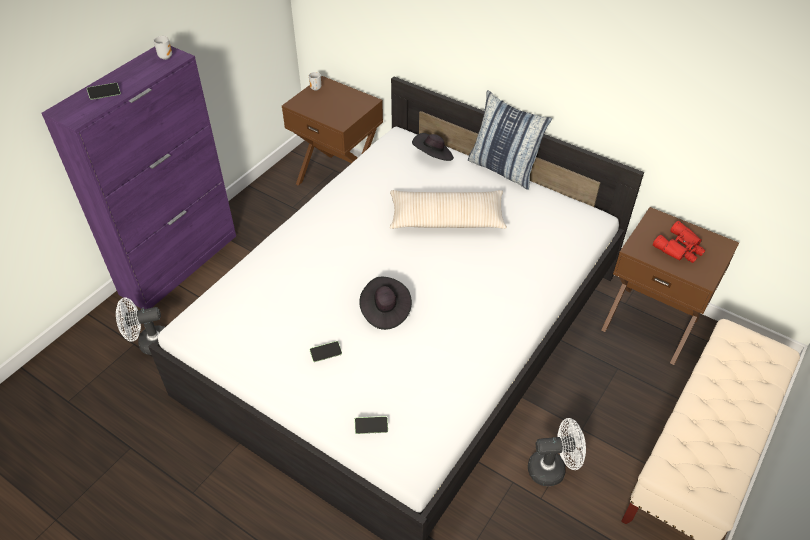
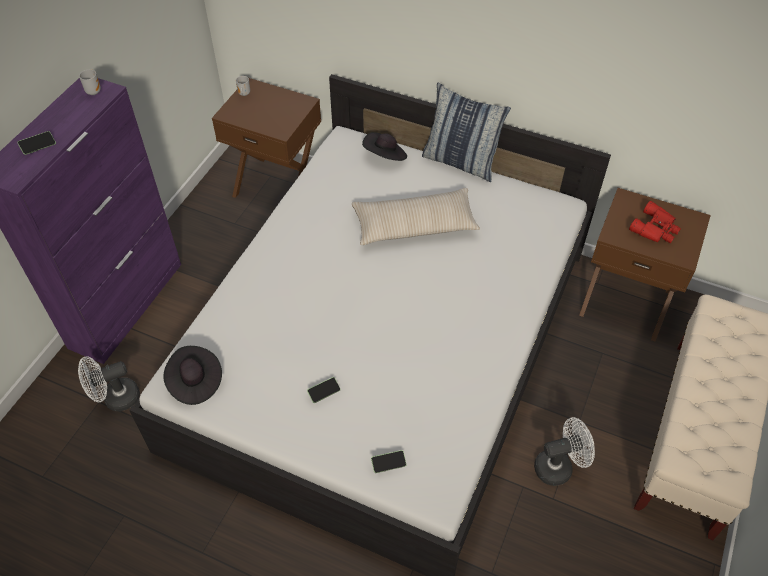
camera: 10 degrees left, 5 degrees up
(385, 311) = (374, 336): black hat -> black hat (194, 382)

